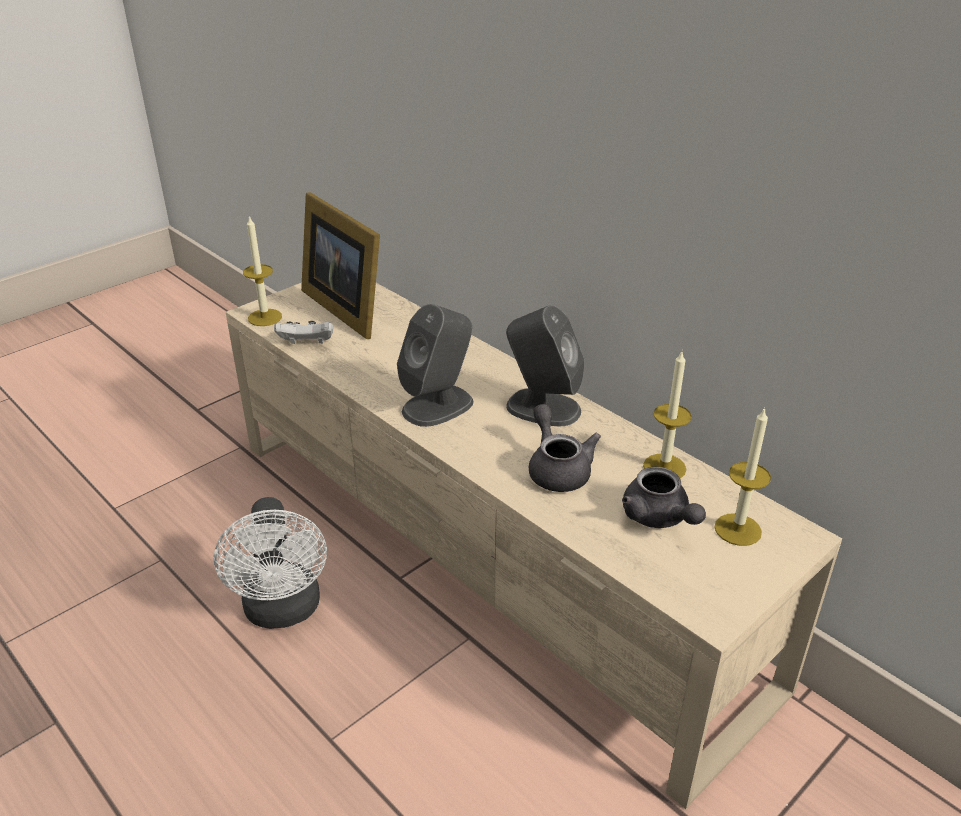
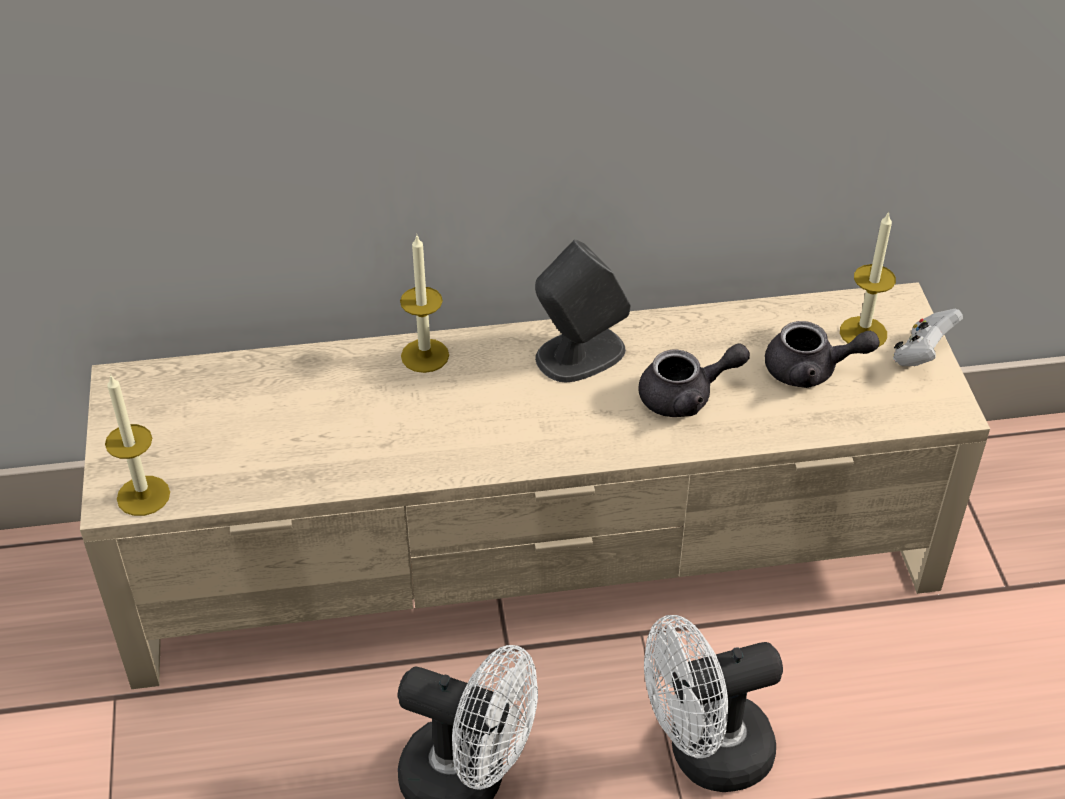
camera: 55 degrees left, 10 degrees up
(307, 344) = (256, 482): white game controller -> white game controller (921, 355)
(346, 307) = (205, 410): picture frame -> none
(393, 724) = (705, 754): none -> white fan
(438, 406) = (500, 428): grey speaker -> none
(557, 469) = (686, 396): grey teapot -> grey teapot turned 150 degrees clockwise
(664, 467) = (746, 326): candle -> candle (425, 355)

